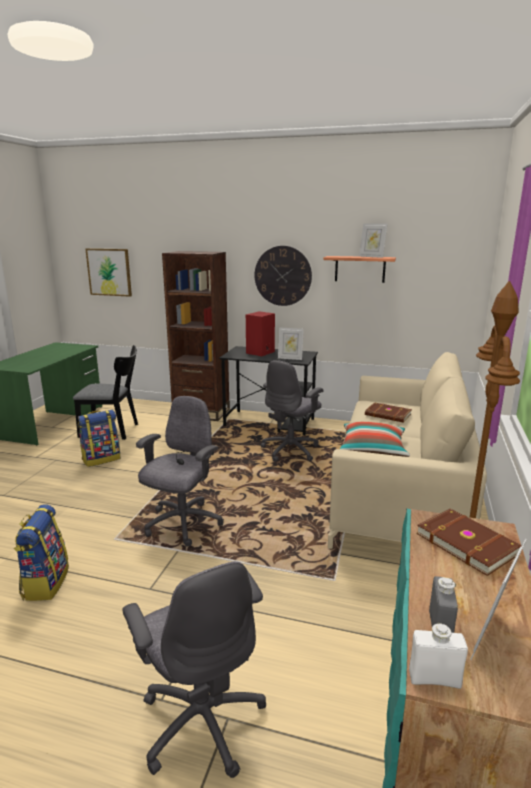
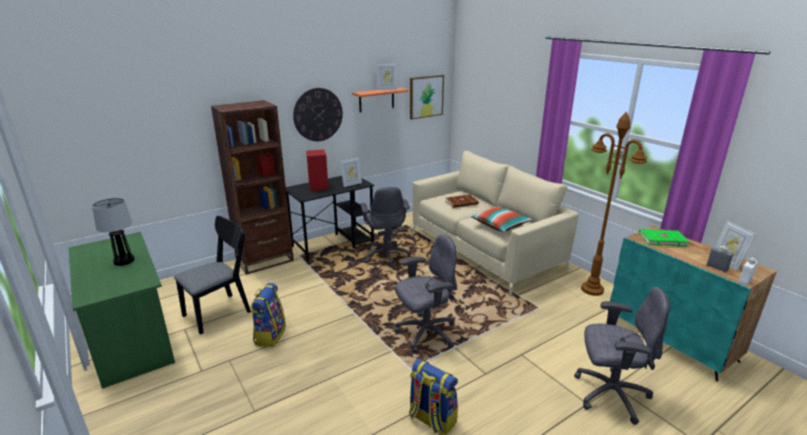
camera: 50 degrees left, 5 degrees up
(51, 356) = (123, 261): none -> table lamp
(109, 272) = (116, 142): picture -> picture (426, 96)
(182, 524) = (425, 334): grey office chair -> grey office chair turned 90 degrees clockwise
(467, 542) = (662, 239): brown book -> green book

